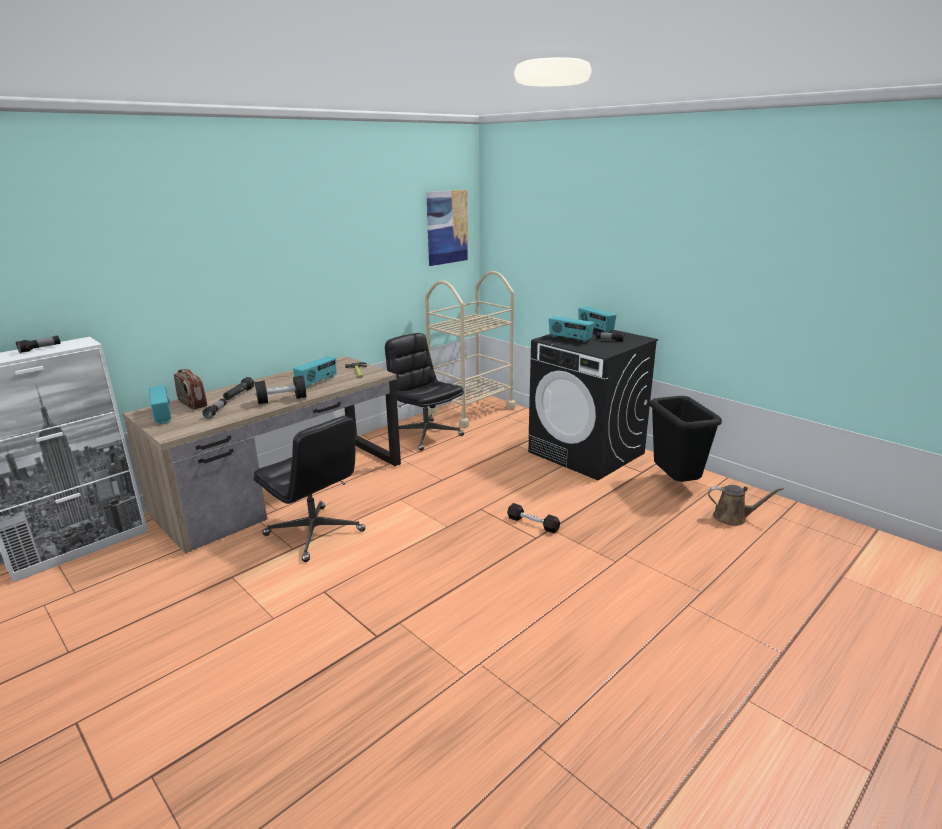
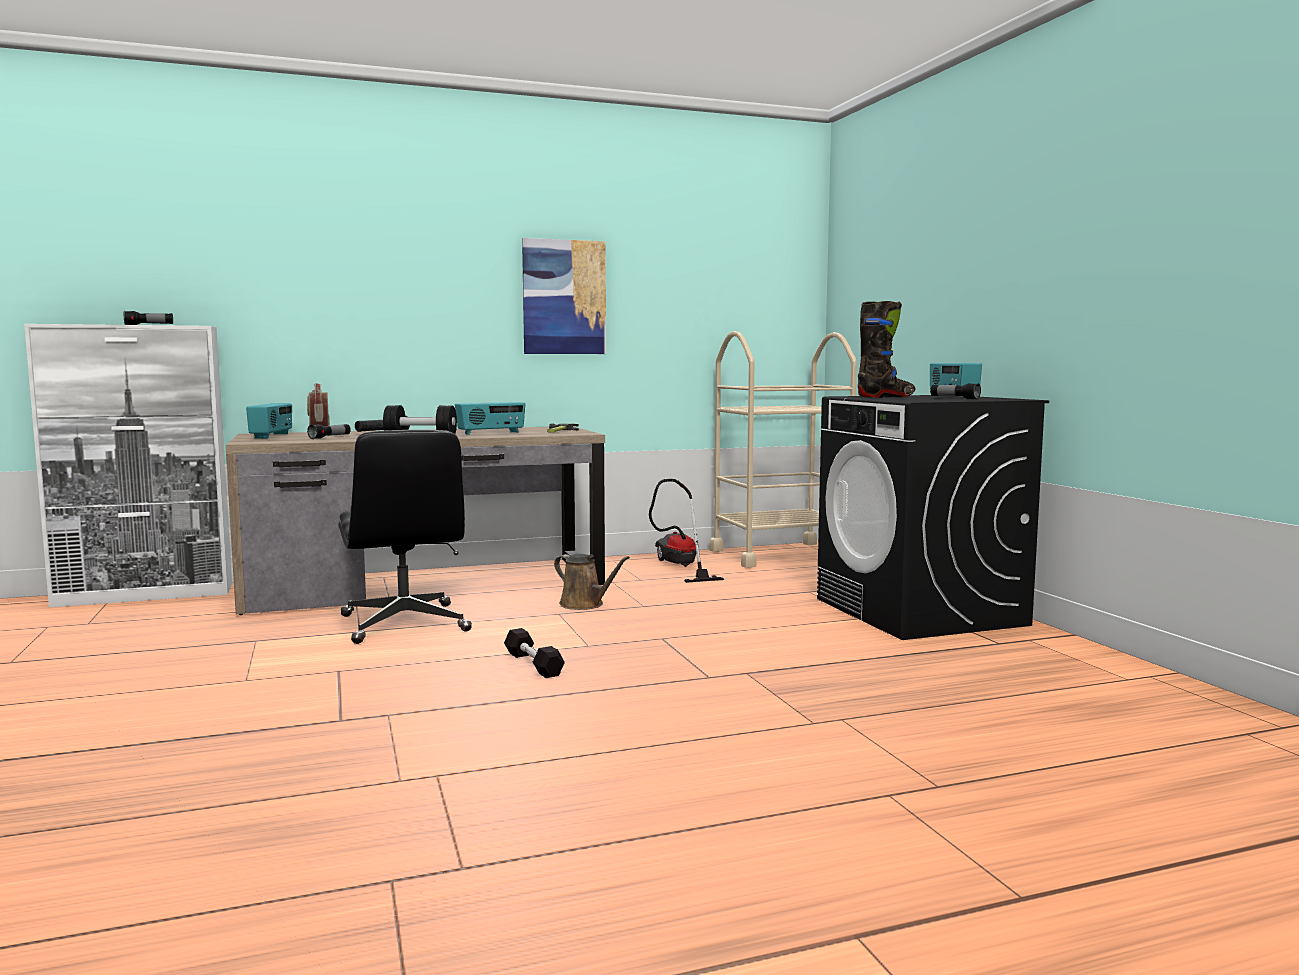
camera: 25 degrees right, 15 degrees down
(425, 434) = (680, 567): black office chair -> vacuum cleaner
(447, 227) = (765, 266): picture -> picture (564, 297)
(532, 524) = (724, 663): black dumbbell -> black dumbbell (533, 664)
(570, 339) = (886, 397): radio -> black boot
(675, 483) = (1052, 663): black trash can -> none
(733, 518) = (1128, 717): brown watering can -> brown watering can (585, 605)

